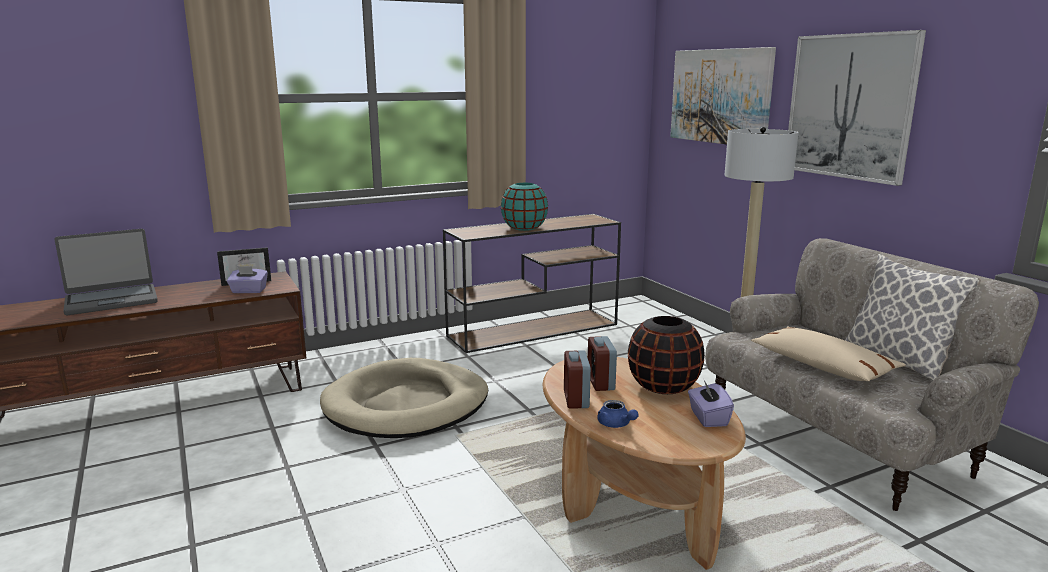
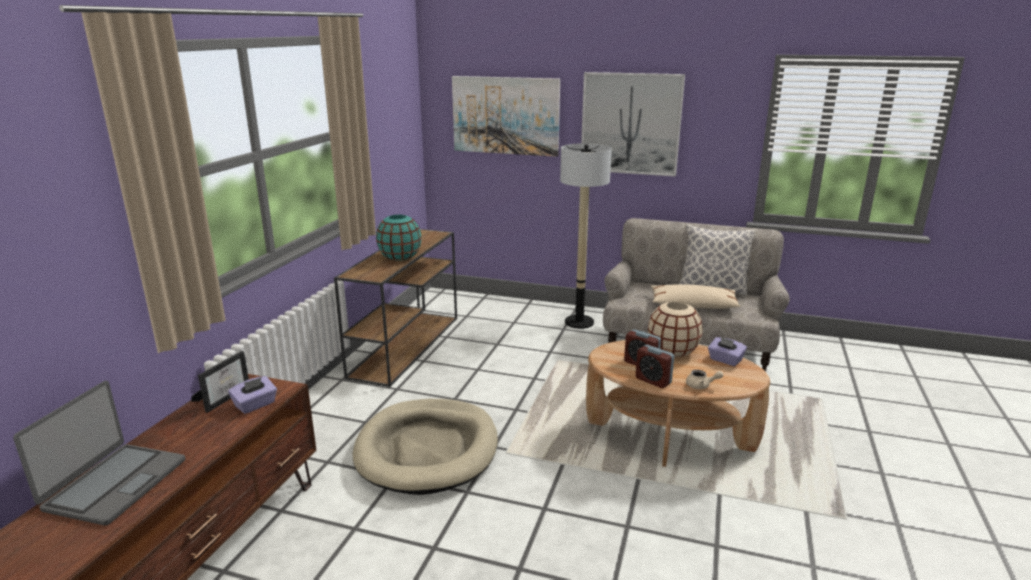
camera: 45 degrees left, 5 degrees up
(616, 425) = (701, 386): blue teapot -> beige teapot
(663, 387) = (672, 351): black vase -> beige vase

